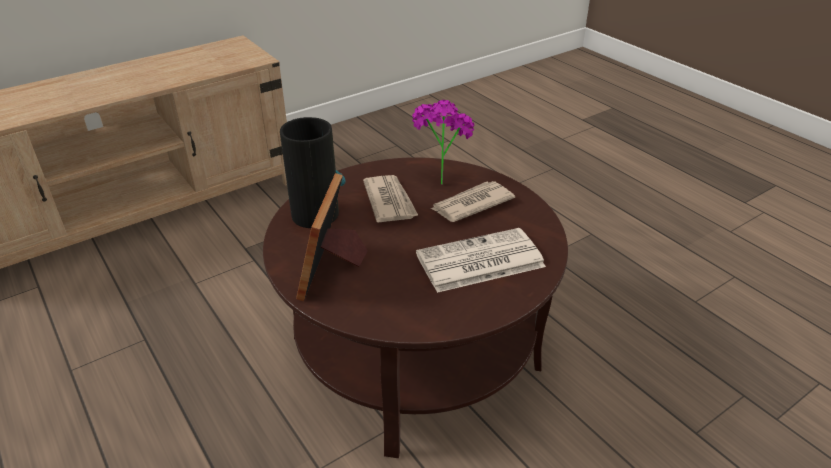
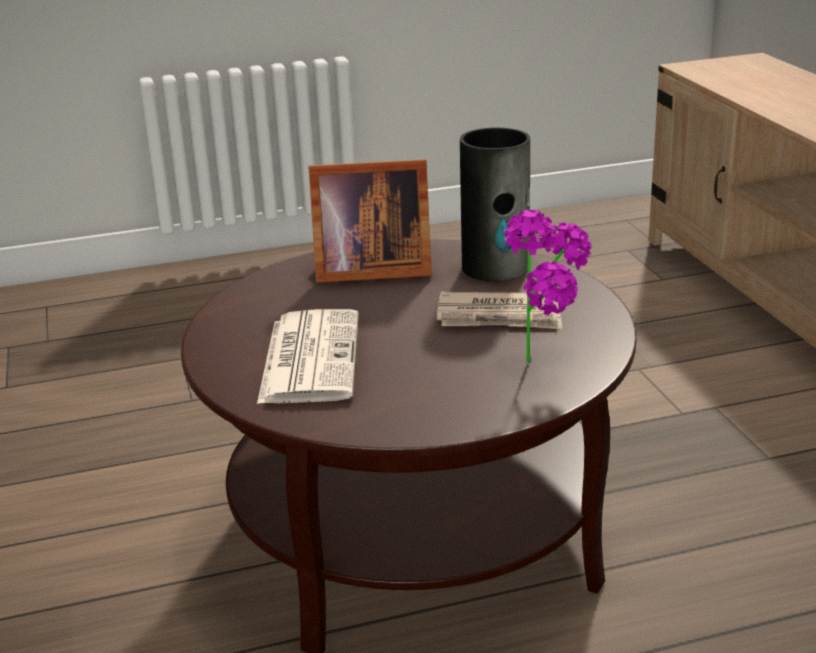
camera: 110 degrees right, 10 degrees down
(332, 270) = (368, 269): picture frame -> picture frame turned 150 degrees clockwise
(471, 204) = (454, 376): newspaper -> none

